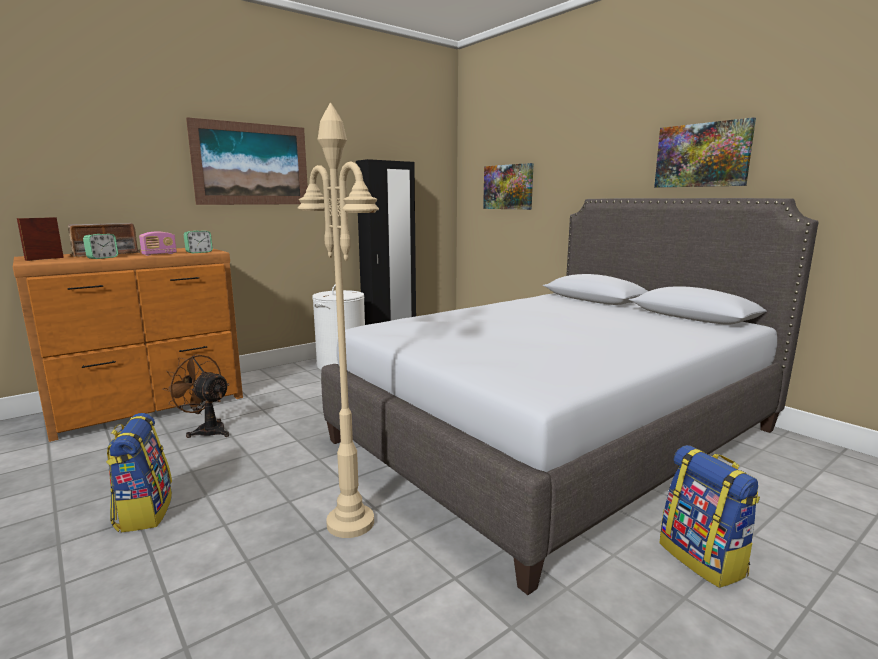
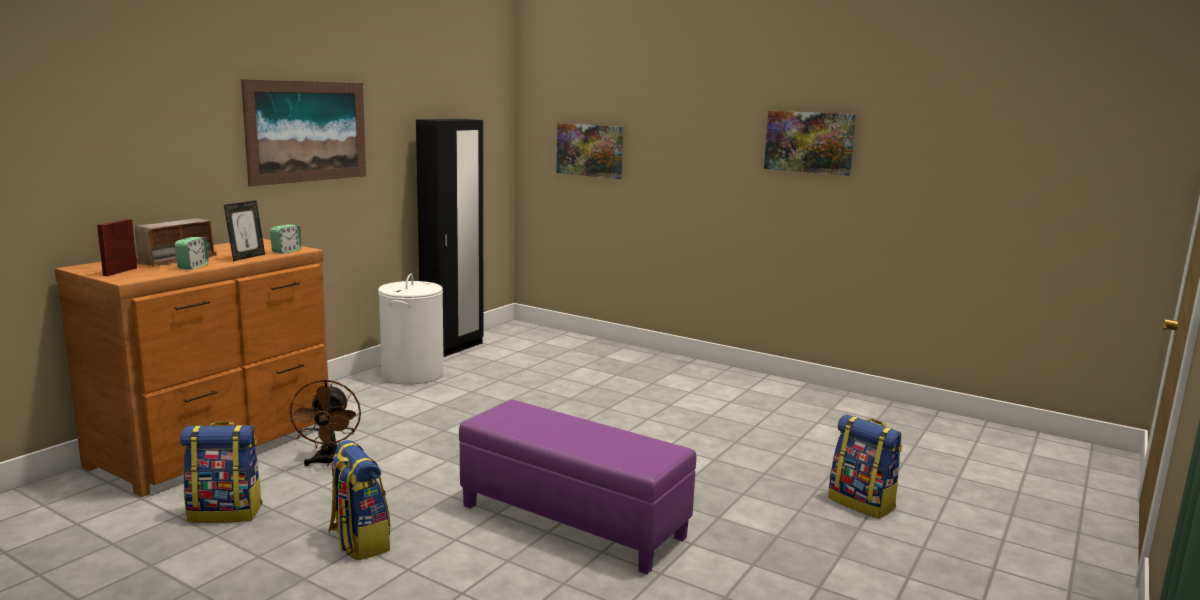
camera: 20 degrees left, 0 degrees up
(84, 464) = (226, 512): none -> backpack
(159, 254) = (246, 257): radio -> picture frame
(206, 430) = (329, 463): brown fan -> brown fan turned 105 degrees counterclockwise
(351, 523) = (573, 521): beige floor lamp -> purple ottoman
(556, 435) = (702, 426): grey bed -> none

